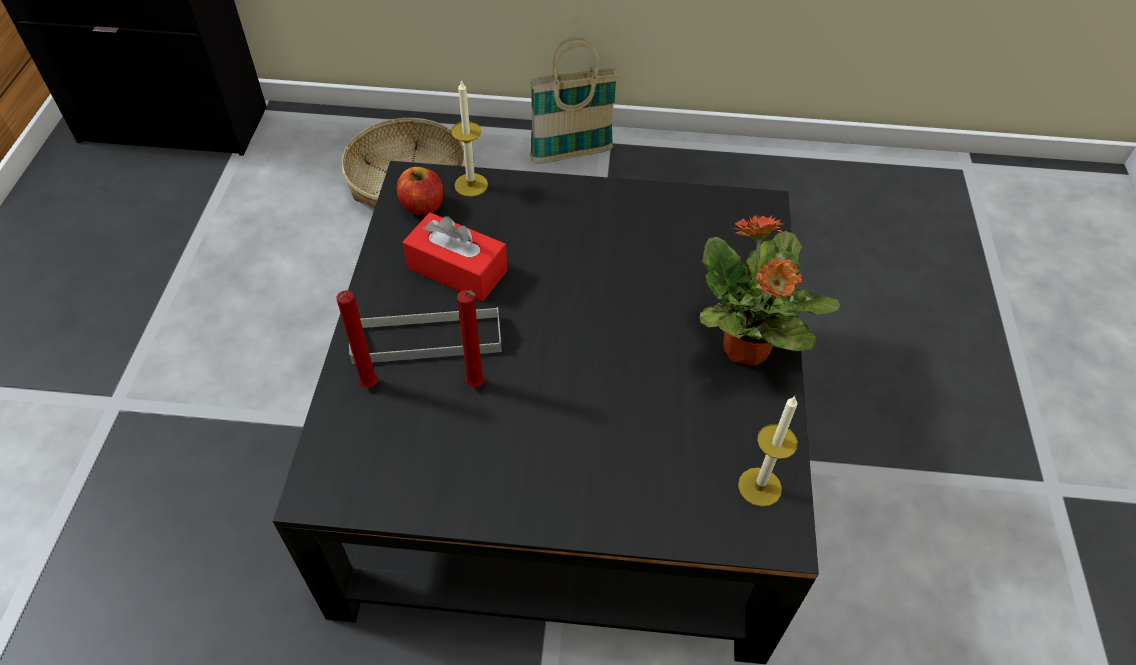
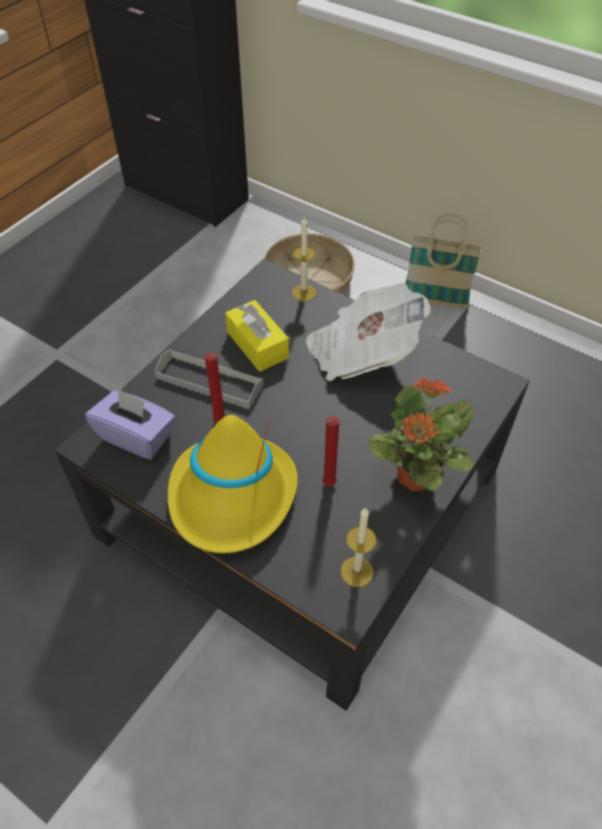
camera: 30 degrees right, 0 degrees up
(369, 387) = (156, 396): red candle -> red candle (328, 485)
(378, 450) = (137, 436): none -> purple tissue box
(422, 206) = (263, 295): apple -> none
(457, 269) = (257, 345): red tissue box -> yellow tissue box
(556, 468) = (233, 496): none -> yellow hat
(589, 230) = (362, 352): none -> newspaper

